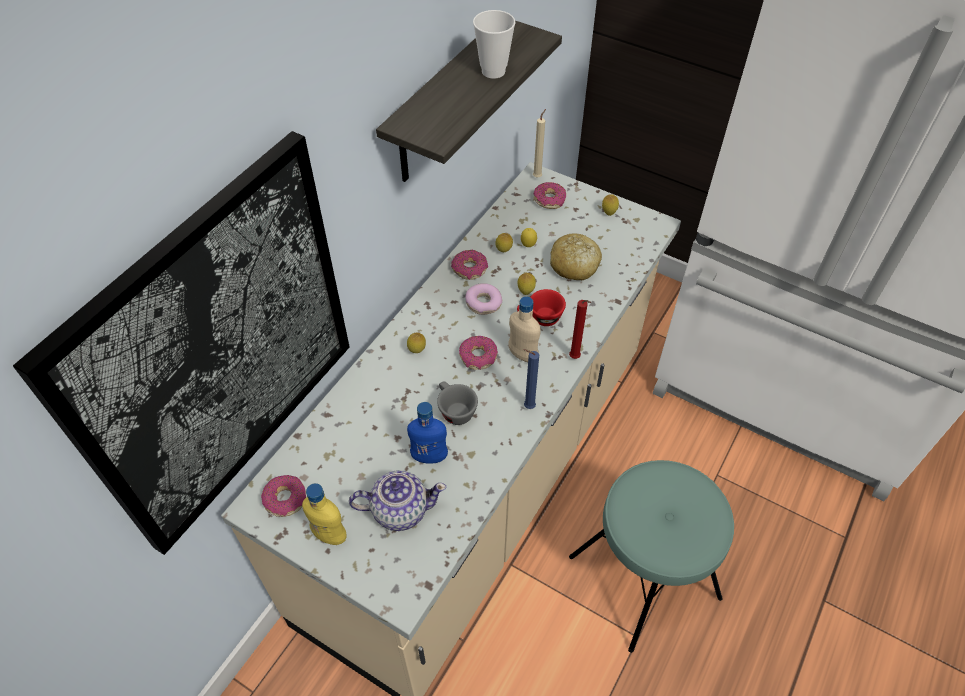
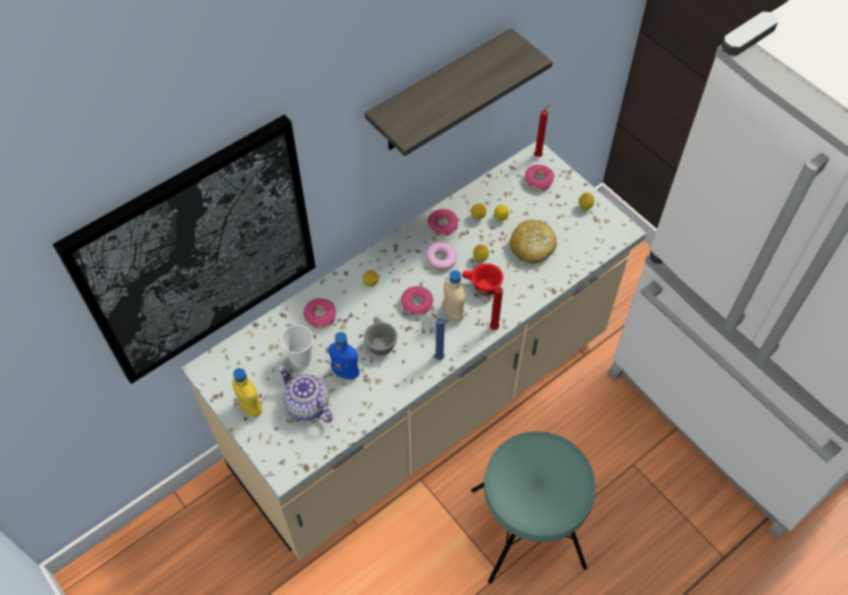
camera: 20 degrees right, 5 degrees up
(285, 499) = (229, 370): donut -> donut (320, 316)
(399, 509) = (307, 405): teapot -> teapot turned 150 degrees counterclockwise
(493, 71) = (478, 82): cup -> cup (301, 360)
(538, 176) = (539, 155): beige candle -> red candle

